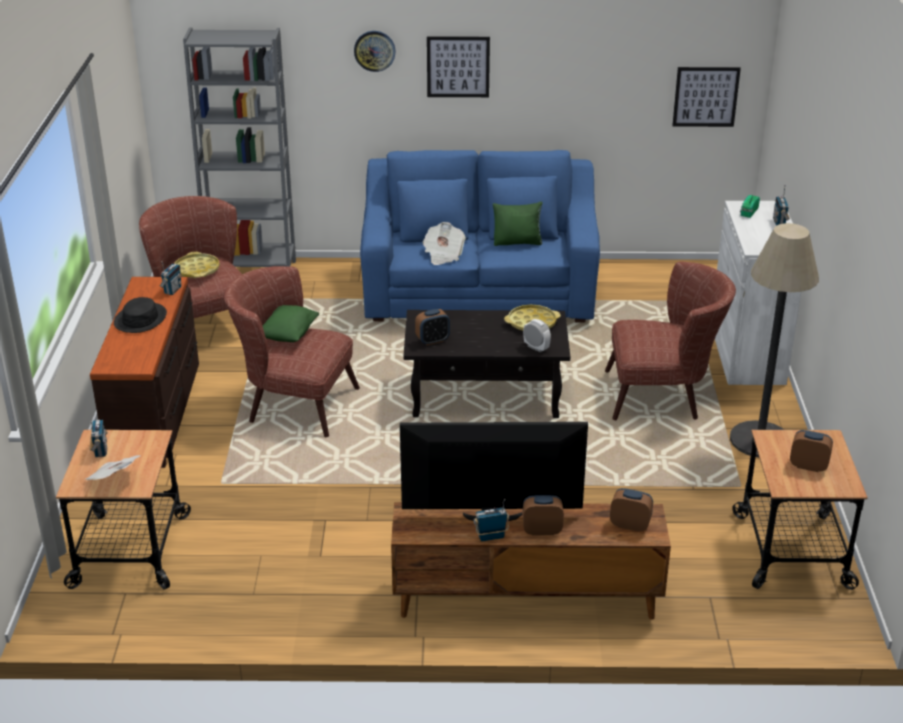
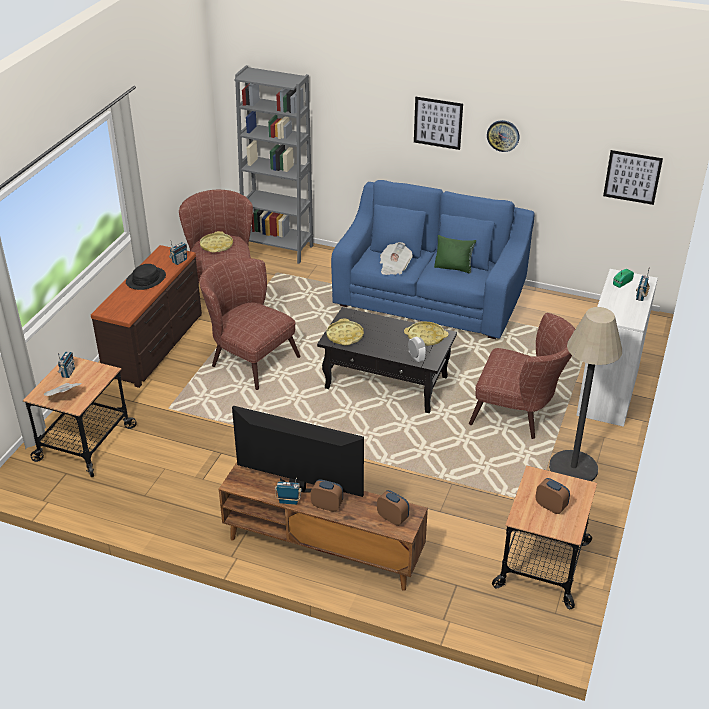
camera: 20 degrees right, 5 degrees up
(288, 335) = (248, 310): green pillow -> none
(374, 50) = (377, 101): wall clock -> wall clock (503, 135)
(432, 340) = (345, 336): alarm clock -> yellow tray

